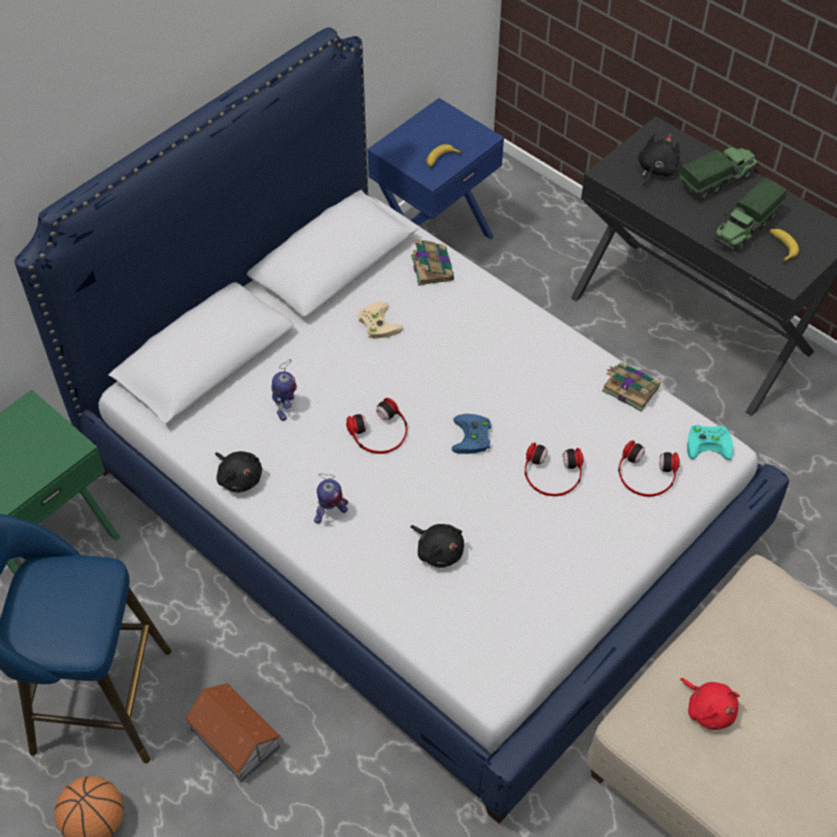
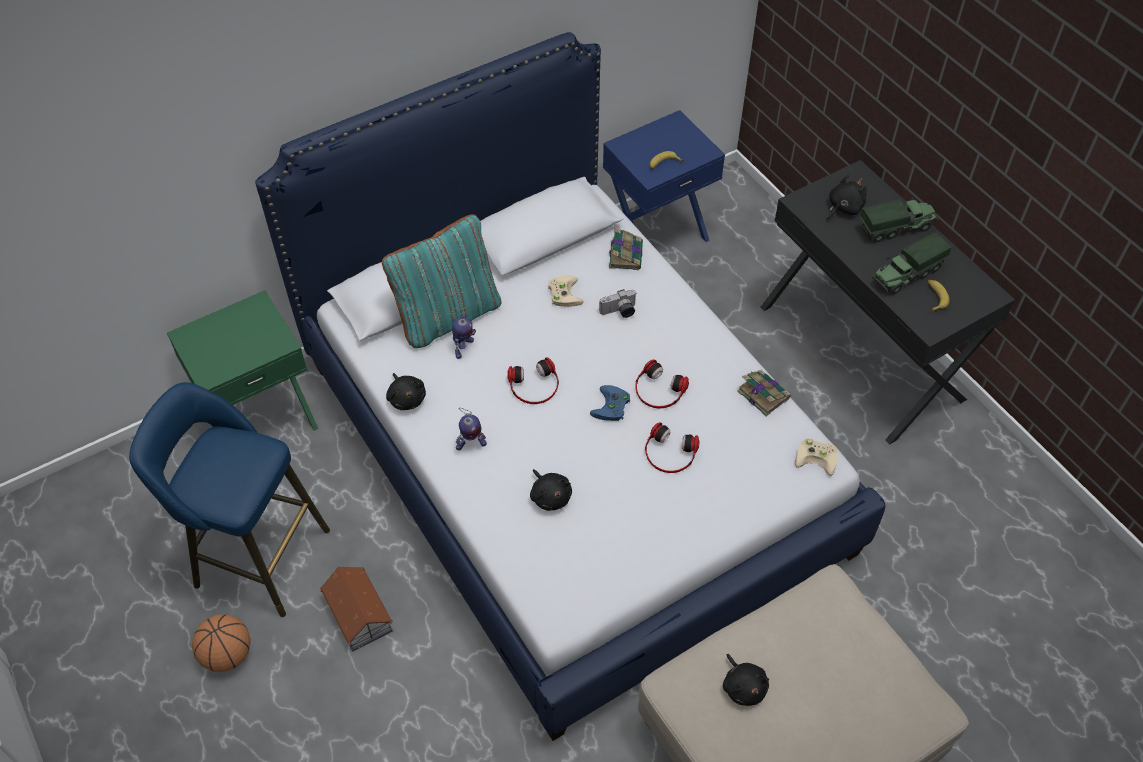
camera: 15 degrees right, 0 degrees up
(255, 374) = (447, 315): none -> turquoise pillow
(446, 331) = (619, 312): none -> camera
(646, 475) = (751, 472): headphones -> headphones (658, 390)
(708, 709) = (743, 686): red plush toy -> black plush toy
(710, 443) = (818, 457): turquoise game controller -> beige game controller

